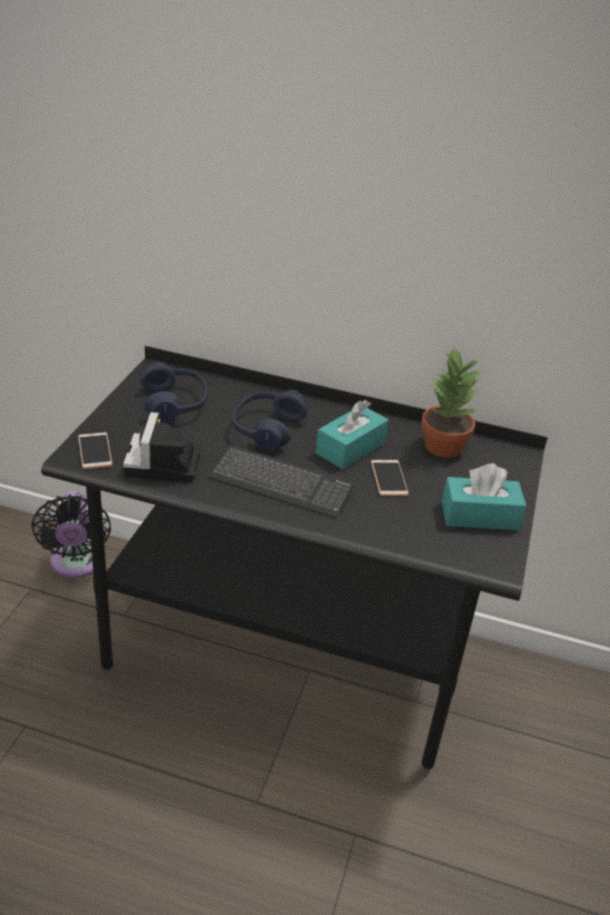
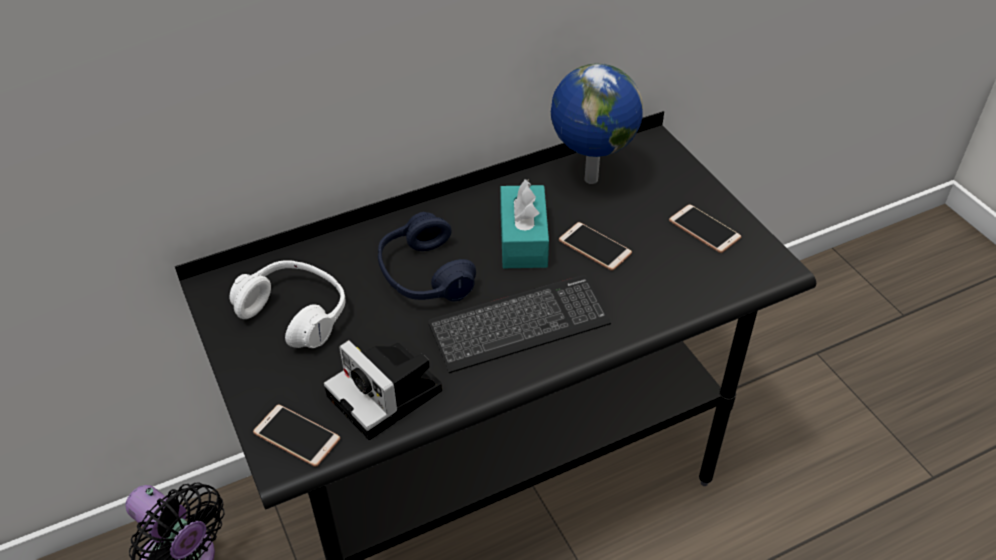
camera: 40 degrees left, 10 degrees up
(175, 403) = (295, 313): blue headphones -> white headphones
(442, 446) = (589, 179): potted plant -> globe
(479, 516) = (704, 229): turquoise tissue box -> phone

